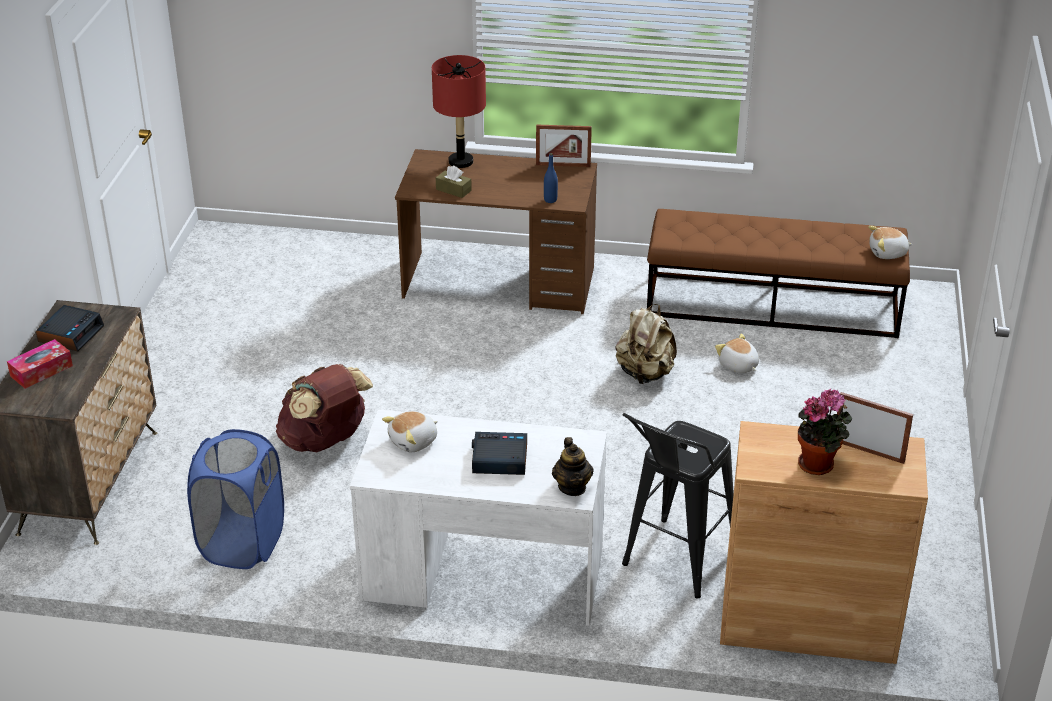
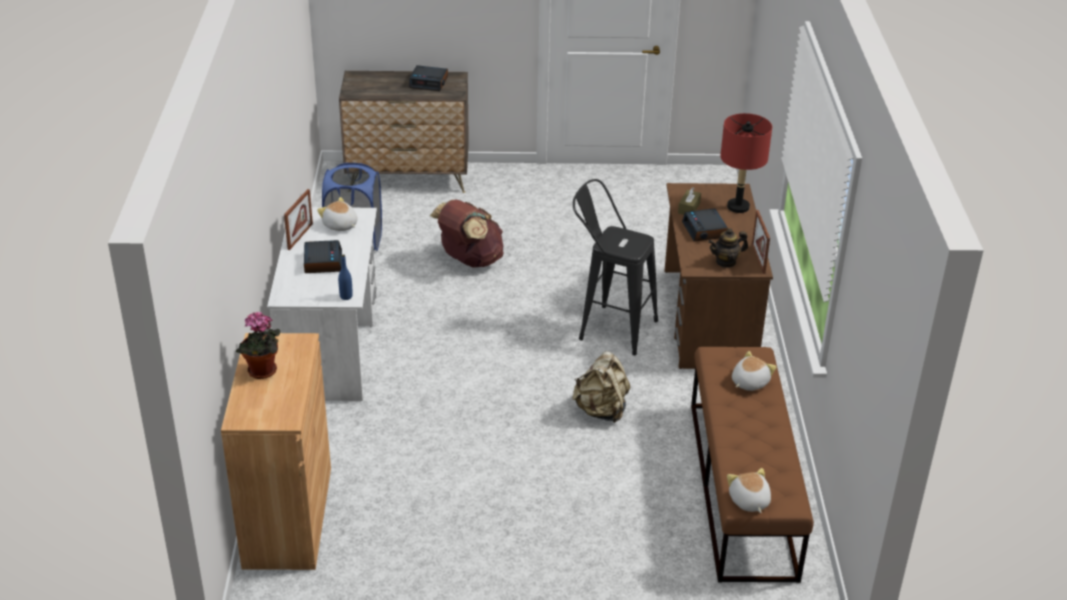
camera: 80 degrees right, 0 degrees up
(41, 371) = (387, 80): tissue box -> none
(501, 186) = (705, 230): none -> alarm clock
(550, 200) = (693, 256): blue bottle -> blue bottle (346, 296)
(572, 487) = (293, 295): teapot -> teapot (726, 262)
(673, 565) = (350, 439): black stool -> black stool (610, 327)
(738, 366) = (631, 467): plush toy -> plush toy (749, 382)
(868, 451) = (280, 398): picture frame -> picture frame (300, 236)

